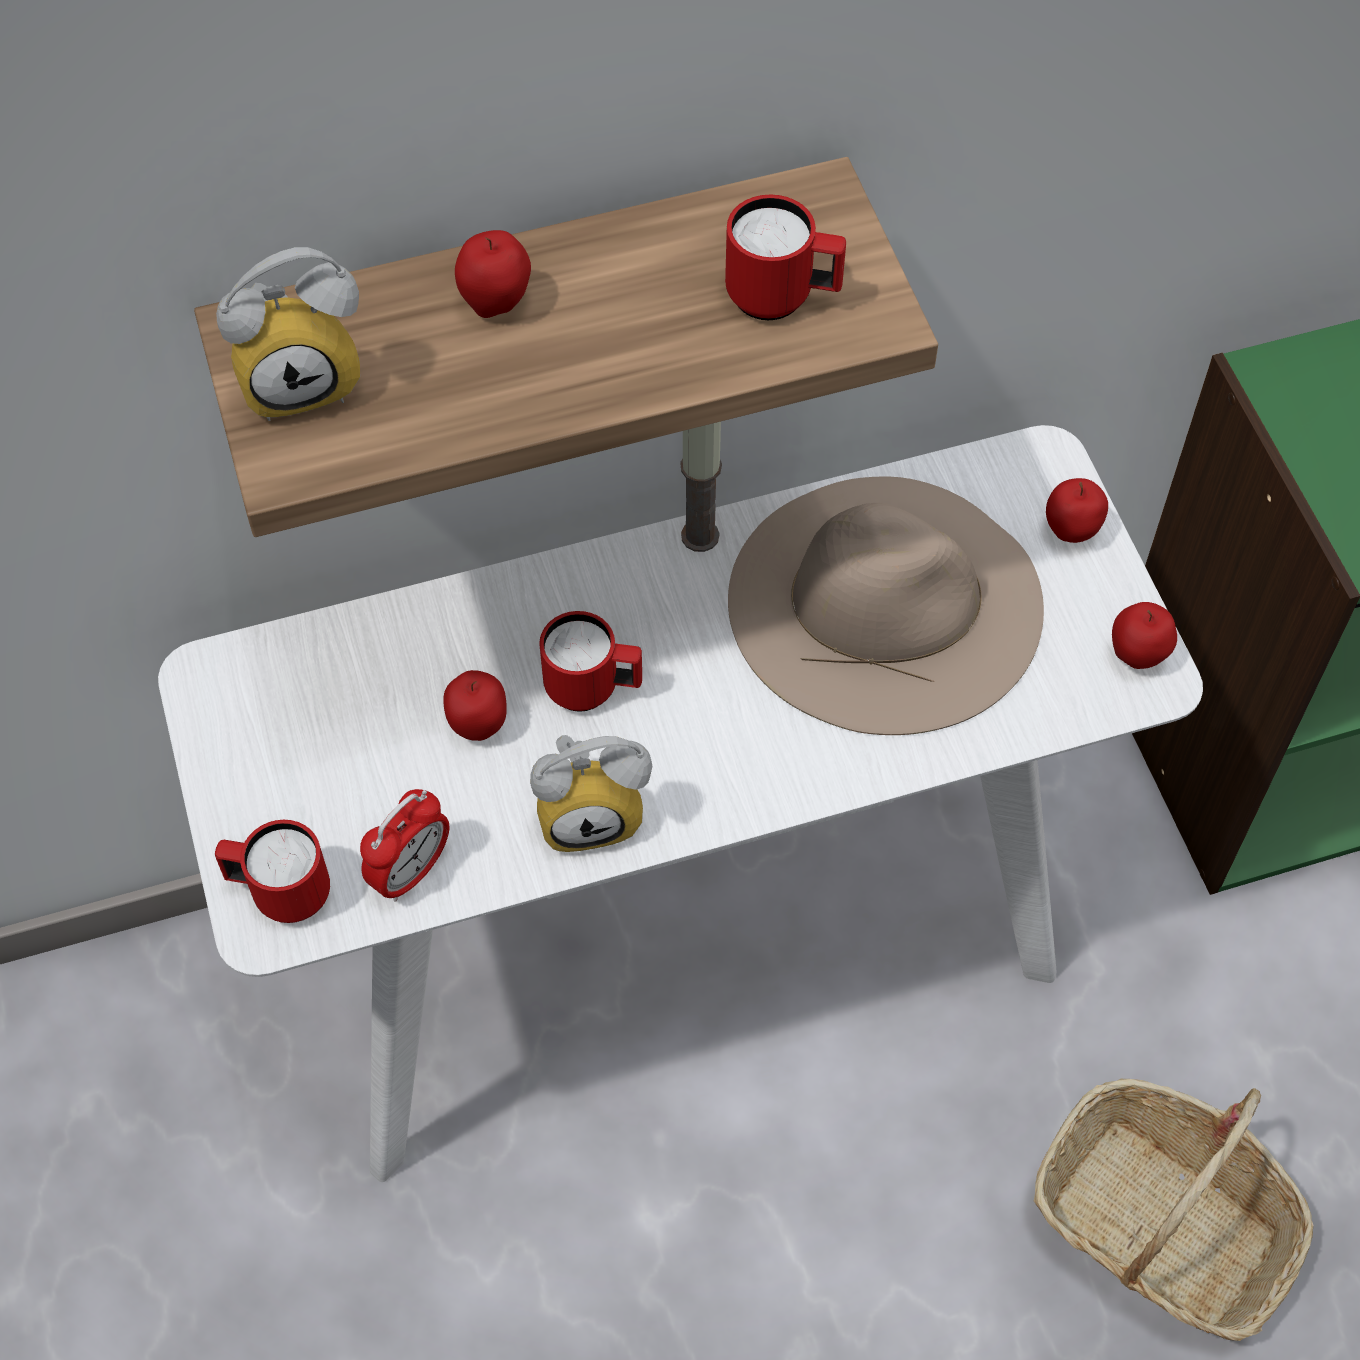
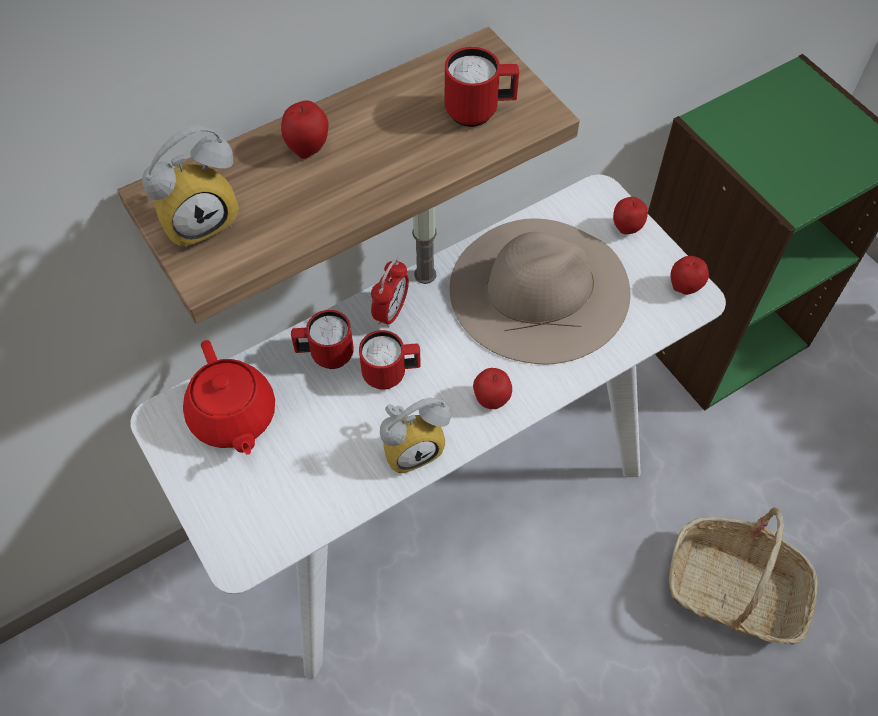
camera: 15 degrees left, 0 degrees up
(280, 892) = (242, 538): red mug -> red mug (325, 355)
(321, 700) = (233, 417): none -> red teapot
(410, 872) = (316, 506): alarm clock -> alarm clock (391, 312)
(478, 725) = (331, 411): apple -> apple (491, 400)

